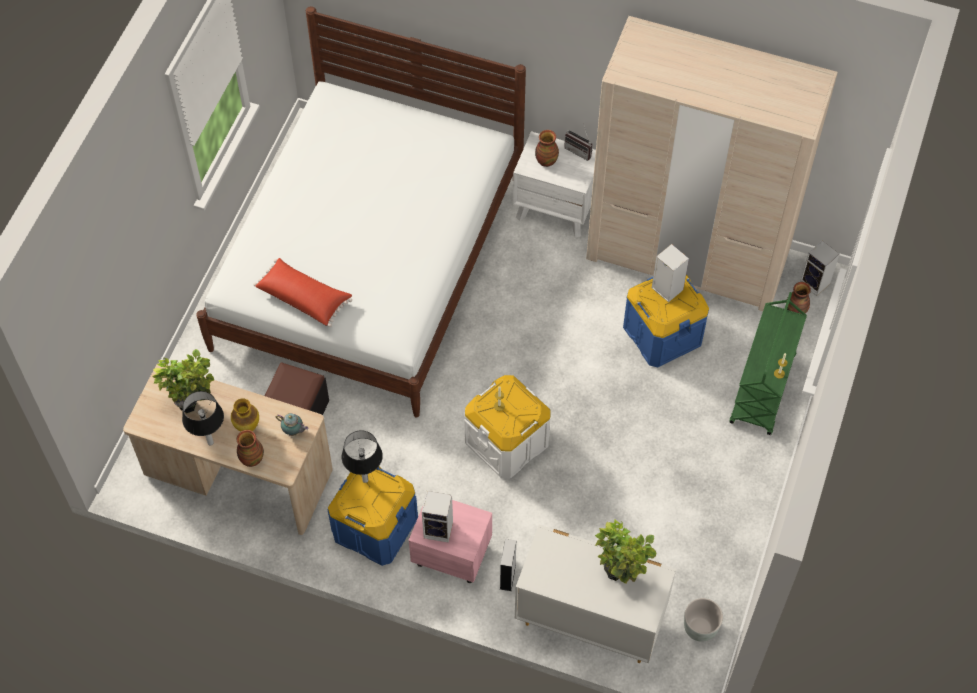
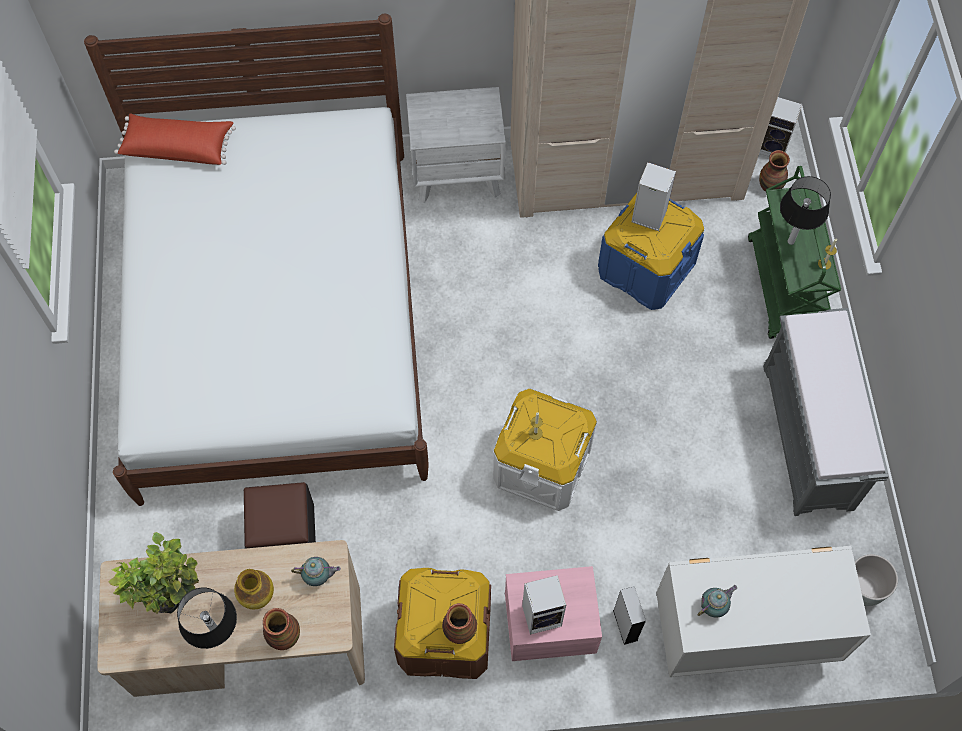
camera: 25 degrees left, 5 degrees up
(304, 297) = (243, 399): red pillow -> red pillow (178, 146)
(365, 479) = (426, 593): table lamp -> table lamp (791, 241)
(375, 527) = (444, 635): blue storage box -> brown storage box
(546, 160) = (441, 121): vase -> vase (459, 630)
(554, 566) = (714, 606): none -> teapot
(580, 150) = (473, 95): radio -> none
(620, 572) = (792, 578): potted plant -> none
(719, 506) = (809, 438): none -> grey bench

